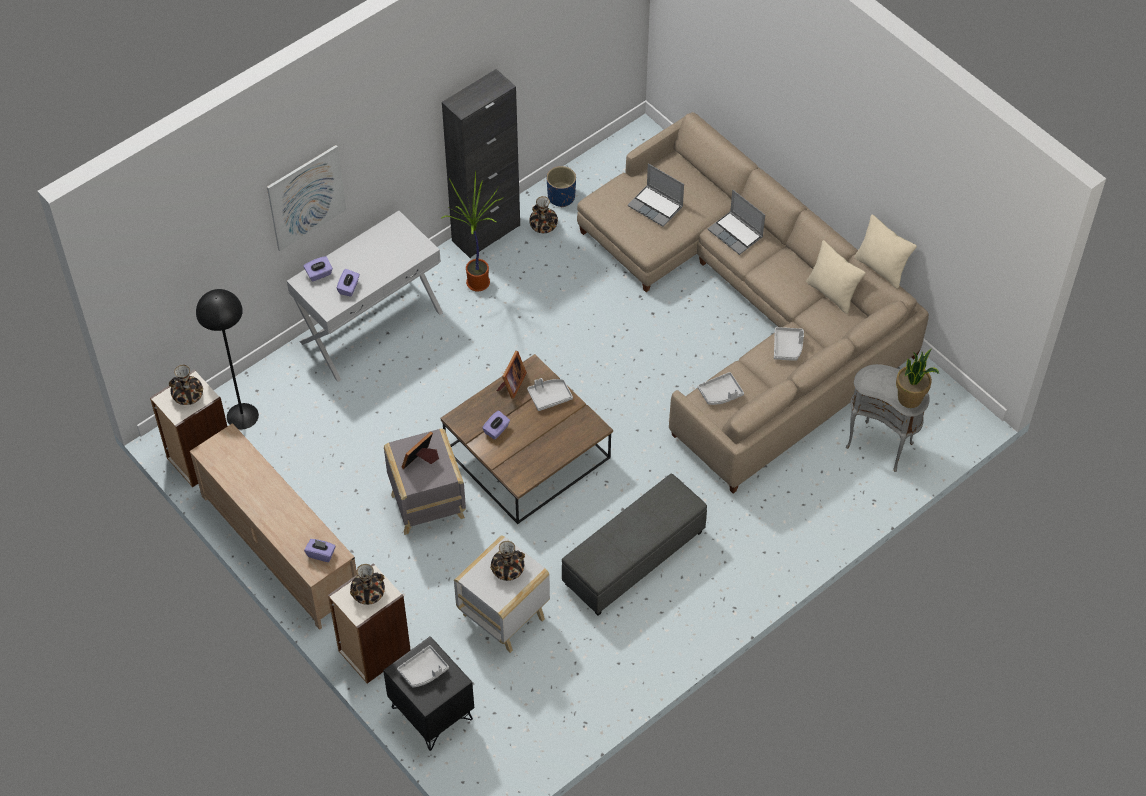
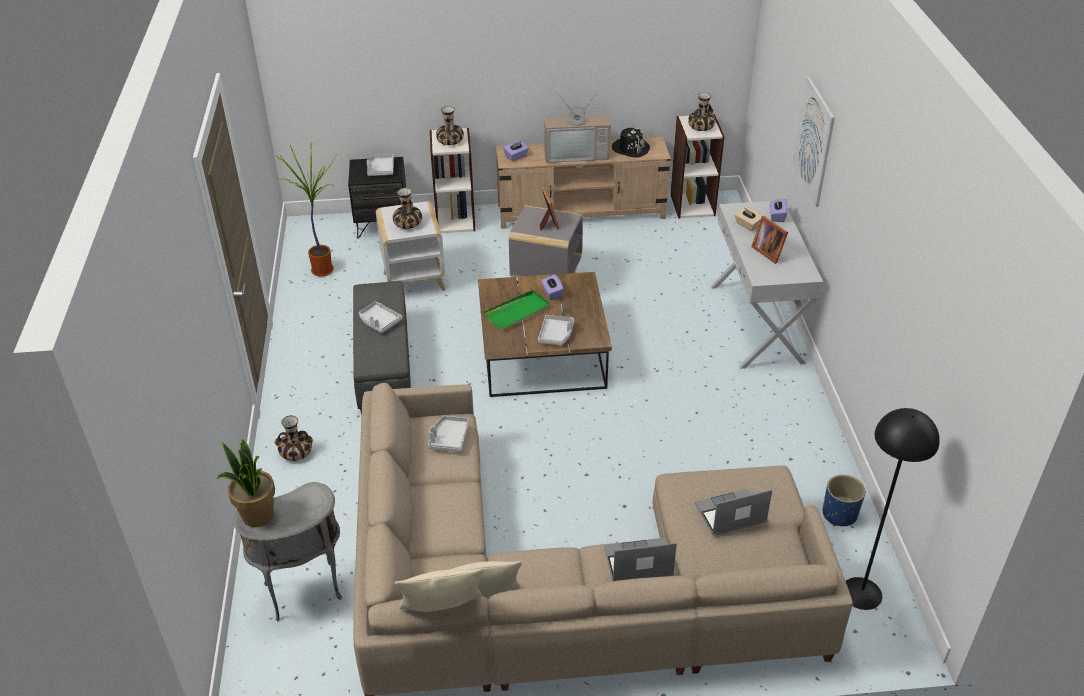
camera: 125 degrees right, 15 degrees down
(236, 465) = (630, 149): none -> black hat
(242, 416) = (716, 233): black floor lamp -> black floor lamp (862, 593)
(277, 505) = (576, 153): none -> television
(349, 288) = (747, 225): purple tissue box -> beige tissue box
(477, 285) = (758, 403): potted plant -> potted plant (321, 270)
(486, 233) = (823, 436): black cabinet -> none
(511, 384) = (590, 319): picture frame -> picture frame (768, 252)
(541, 439) = (518, 312): none -> green tray
(543, 225) = (805, 482): vase -> vase (295, 452)
(788, 347) = (450, 518): grey tray -> grey tray (379, 322)

